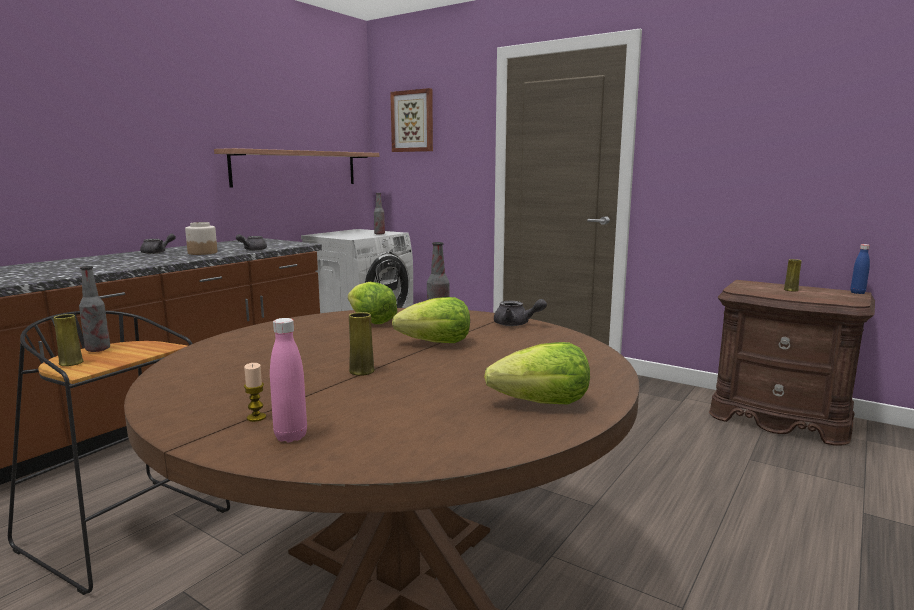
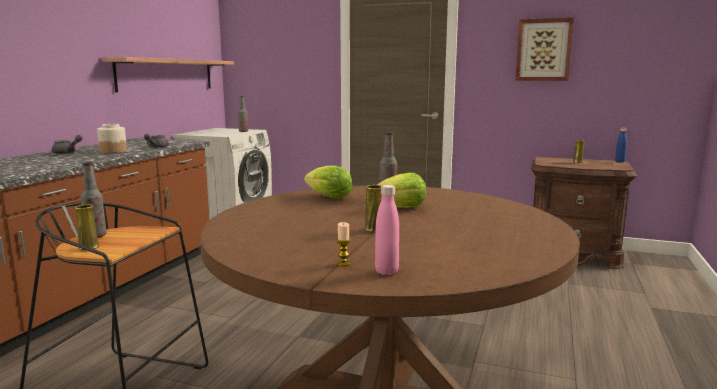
camera: 15 degrees left, 0 degrees up
(413, 121) = (263, 34): picture -> picture (543, 50)
(516, 324) = (439, 192): grey teapot -> none
(542, 404) = (523, 238): lettuce -> none

